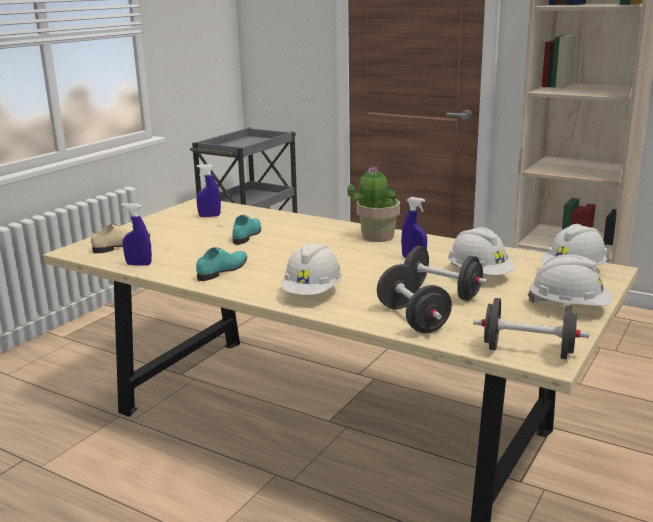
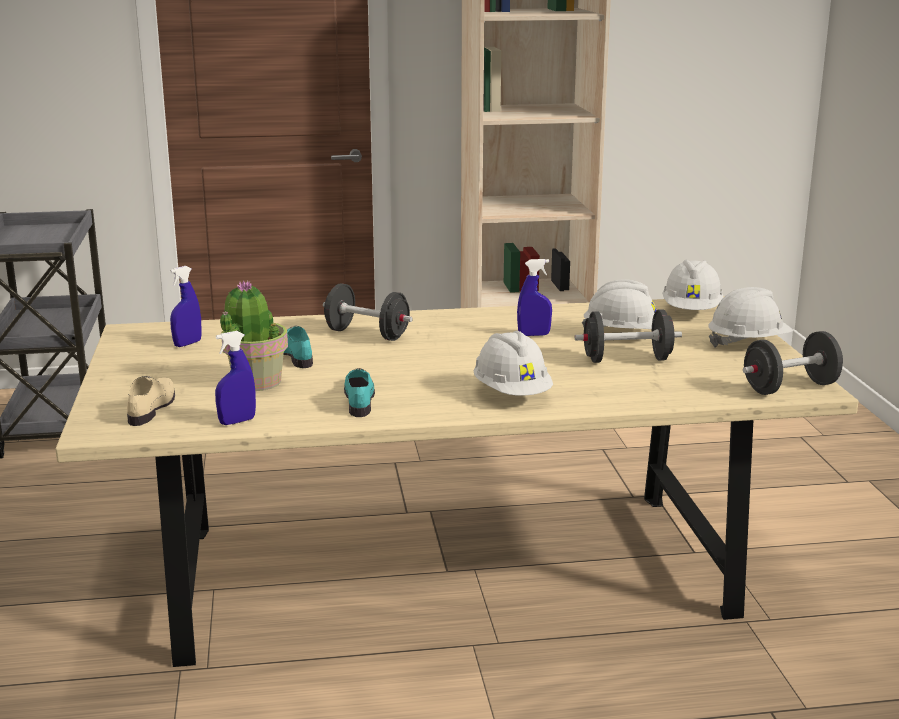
camera: 40 degrees left, 0 degrees up
(377, 237) = (448, 321): potted plant -> potted plant (256, 382)
(412, 319) = (653, 390): black dumbbell -> black dumbbell (367, 334)

